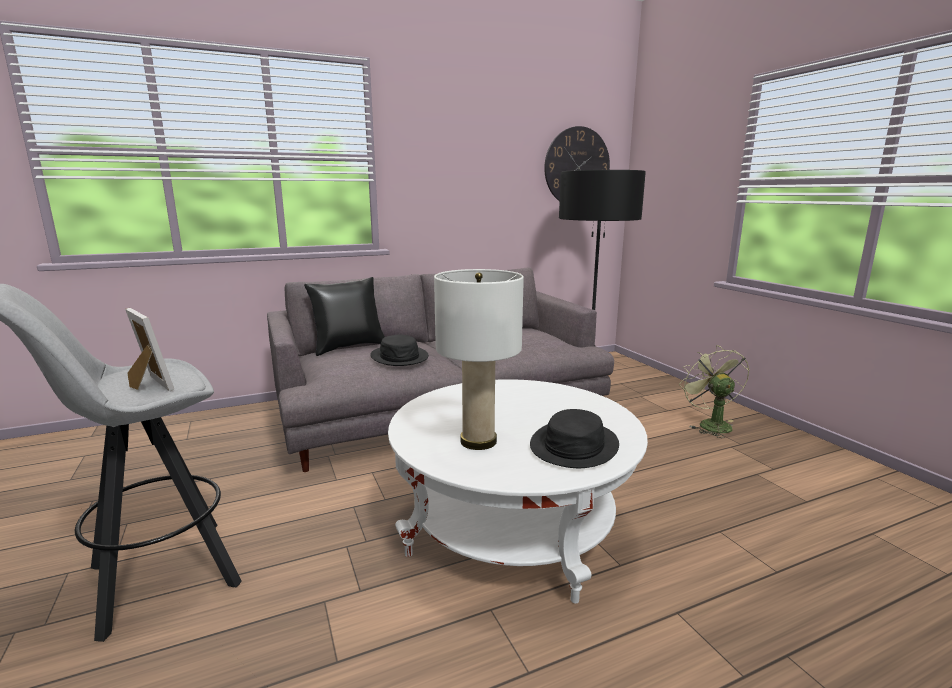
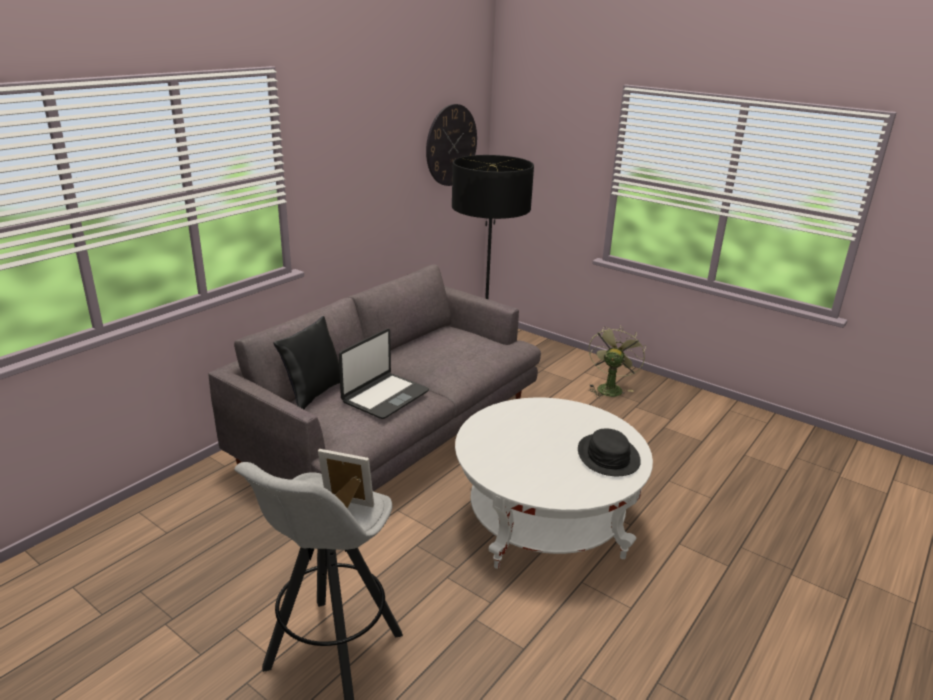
camera: 30 degrees left, 10 degrees up
(399, 357) = (384, 396): black hat -> laptop
(479, 441) = (548, 471): white table lamp -> none
(710, 424) = (610, 388): green fan -> green fan turned 60 degrees clockwise

